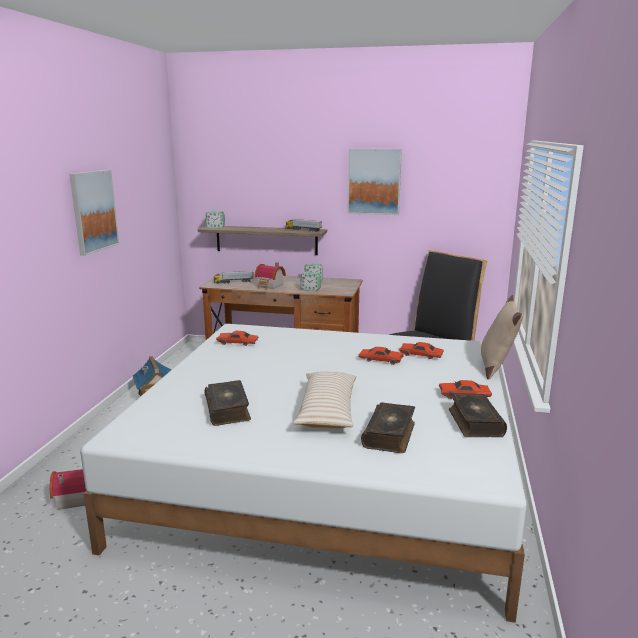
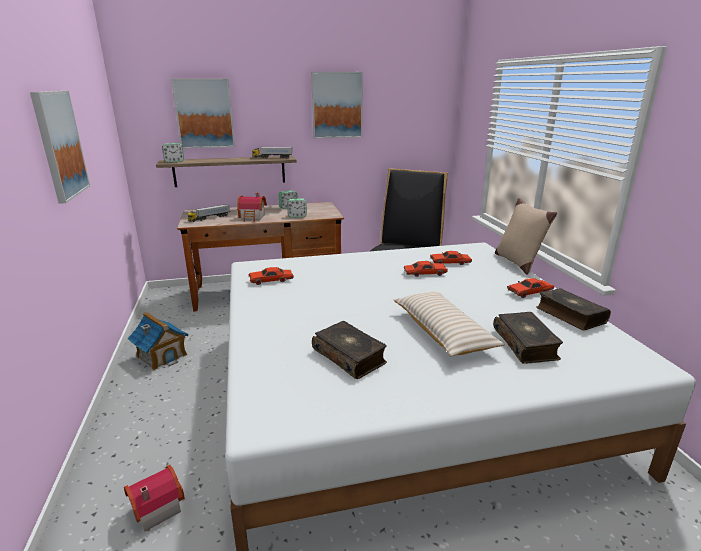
camera: 25 degrees left, 5 degrees up
(248, 185) = (204, 113): none -> picture

